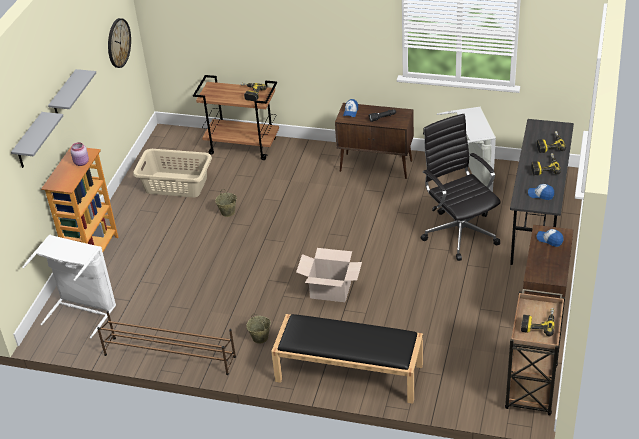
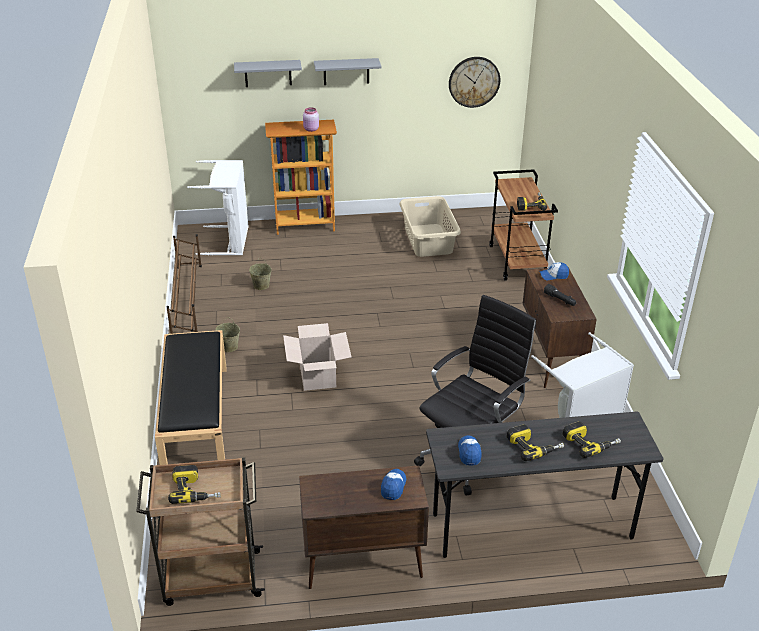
camera: 65 degrees right, 5 degrees down
(227, 212) = (405, 280): beige bucket -> beige bucket (261, 285)

